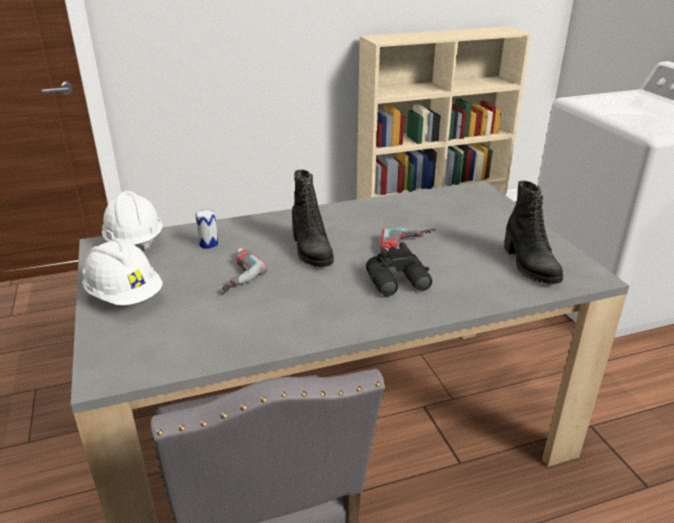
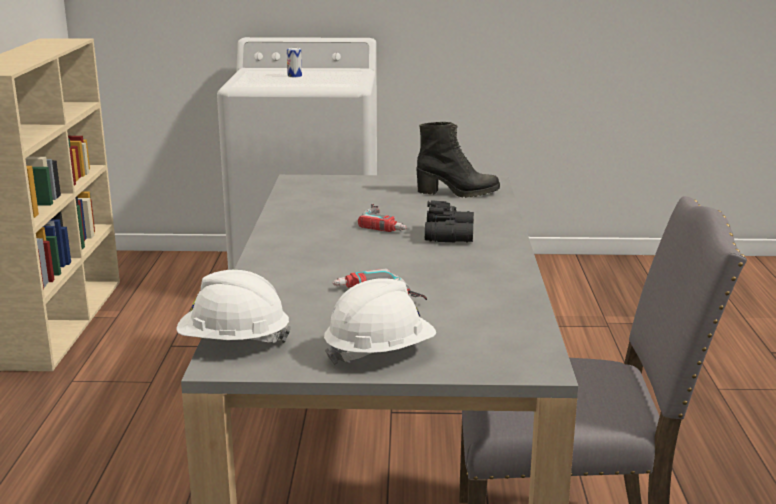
camera: 70 degrees left, 10 degrees down
(208, 244) = (290, 302): can -> can (294, 76)
(310, 251) = (357, 258): black boot -> none

